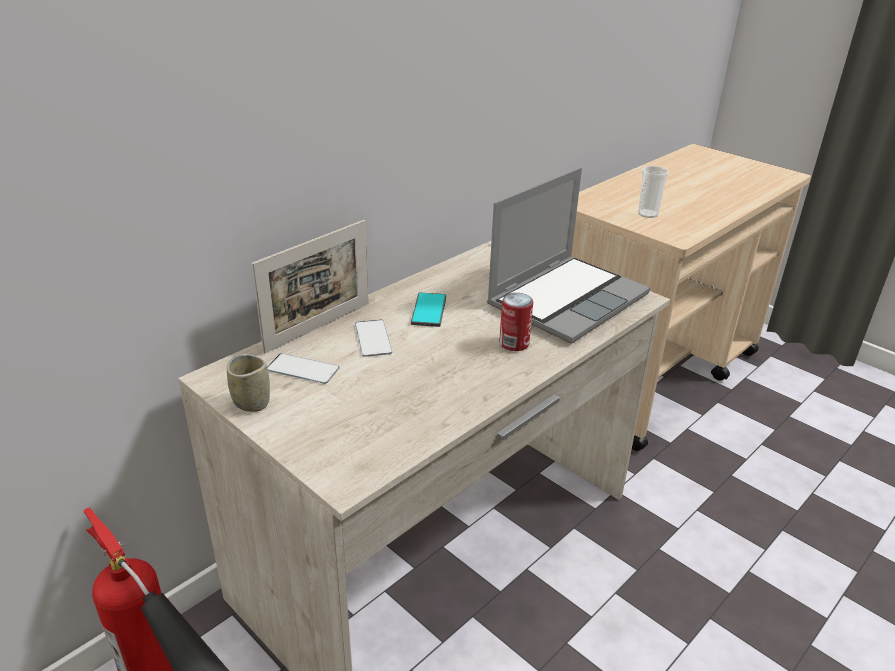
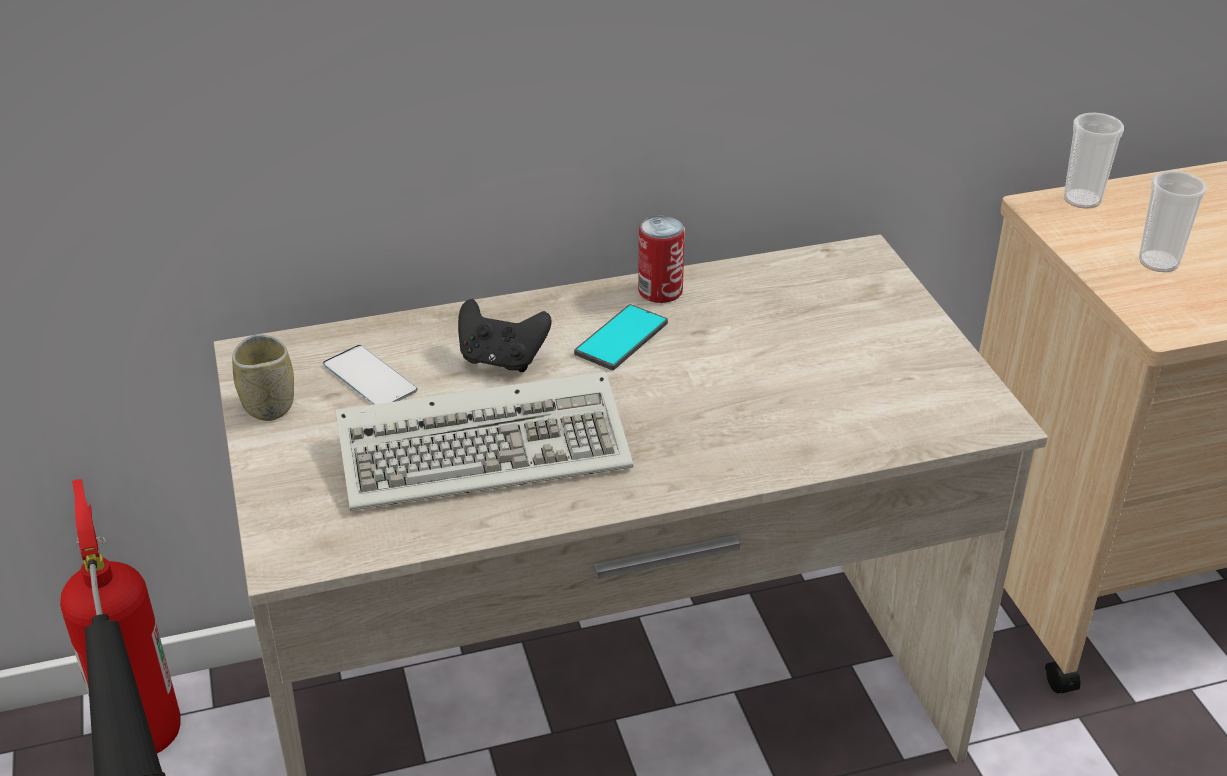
camera: 30 degrees right, 5 degrees up
(318, 327) = (443, 319): picture frame -> none
(373, 338) = (501, 360): phone -> black game controller
(411, 384) = (490, 449): none -> keyboard
(514, 343) = (699, 433): can -> can (660, 291)
(567, 299) = (860, 384): laptop -> none
(590, 196) = (1082, 200): none -> cup

